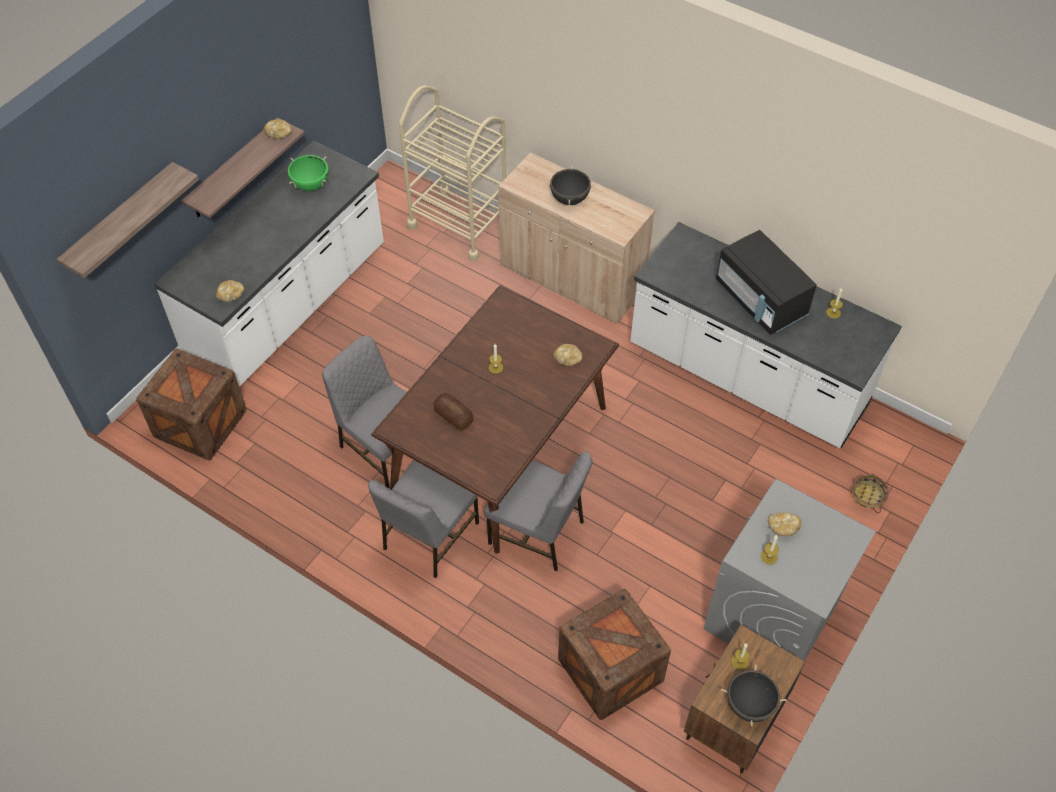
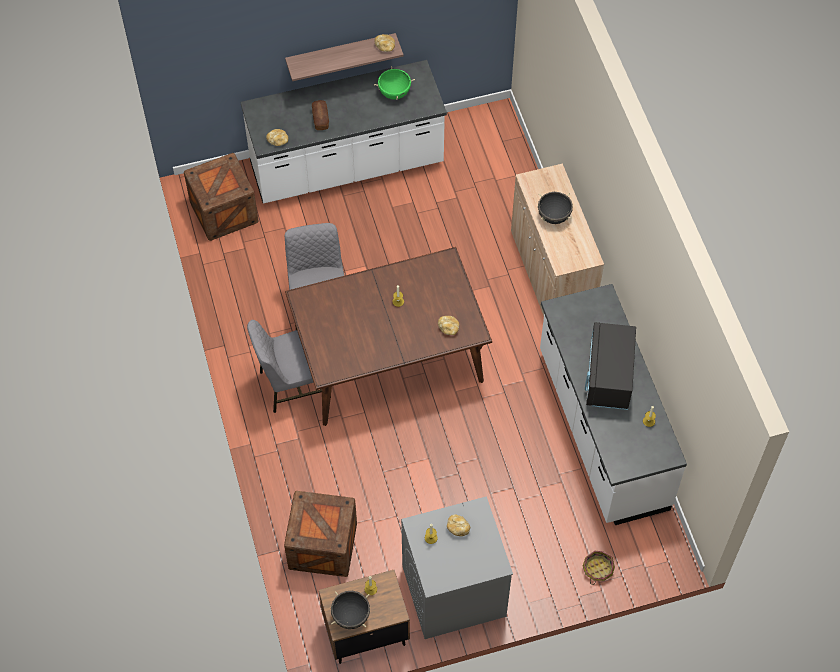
camera: 40 degrees right, 5 degrees up
(121, 221) = (227, 53): shelf -> none
(453, 416) = (342, 315): bread -> bread (320, 119)
(458, 225) = (511, 181): beige cart -> none
(538, 532) = (361, 431): grey chair -> none

